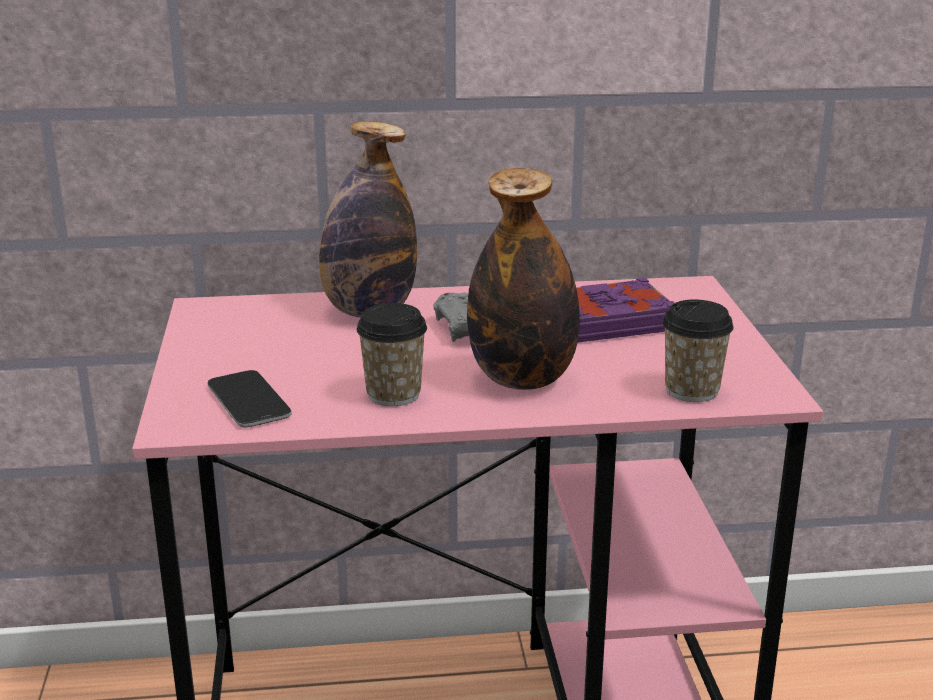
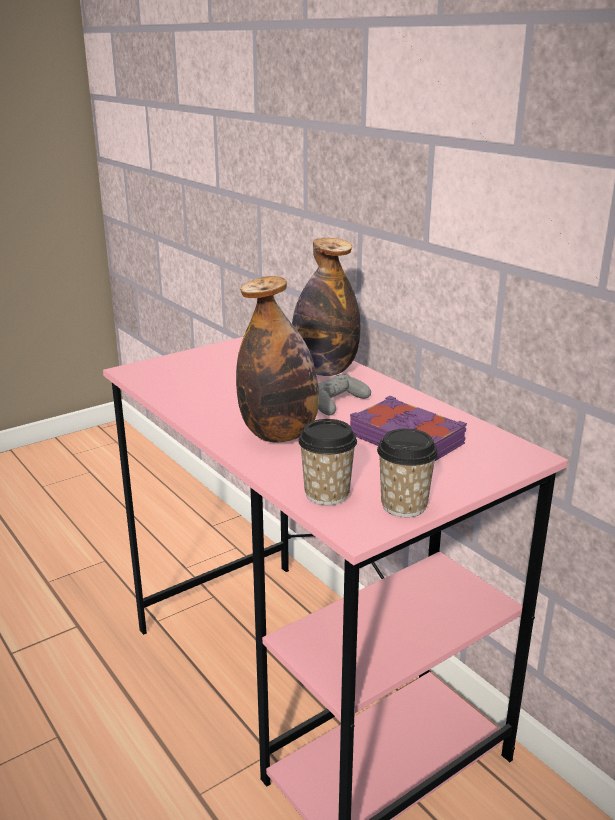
camera: 60 degrees right, 0 degrees up
(248, 401) = (174, 376): phone -> none
(393, 394) = (218, 406): cup -> cup (404, 505)

